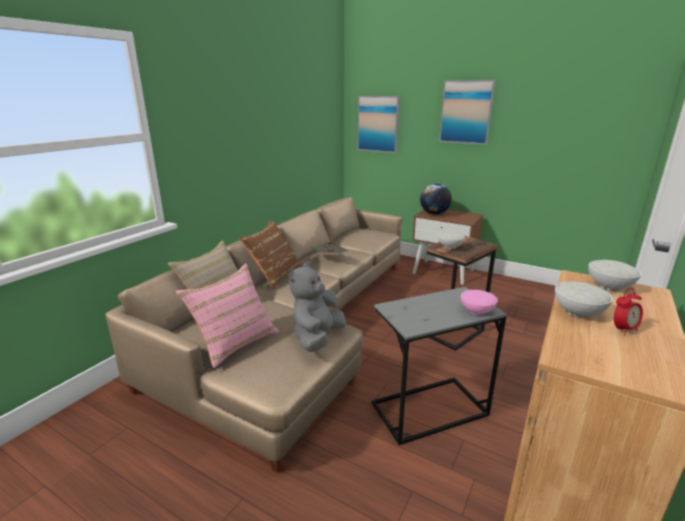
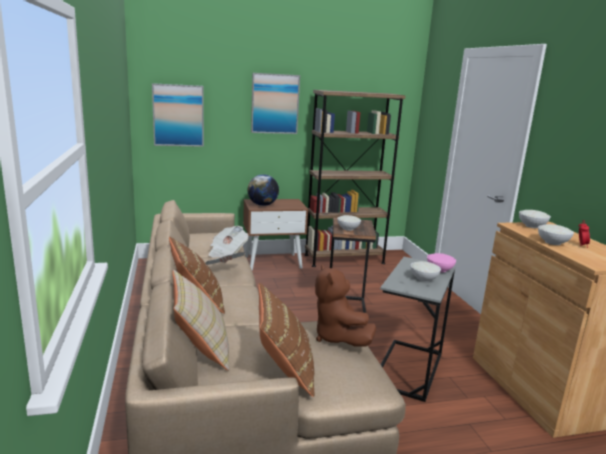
camera: 45 degrees left, 5 degrees down
(235, 342) = (284, 370): pink pillow -> brown pillow
(317, 338) = (338, 337): grey plush toy -> brown plush toy
(357, 247) = (227, 252): none -> newspaper
(436, 312) = (423, 278): none -> white bowl
(521, 288) = (344, 259): none -> brown bookcase

